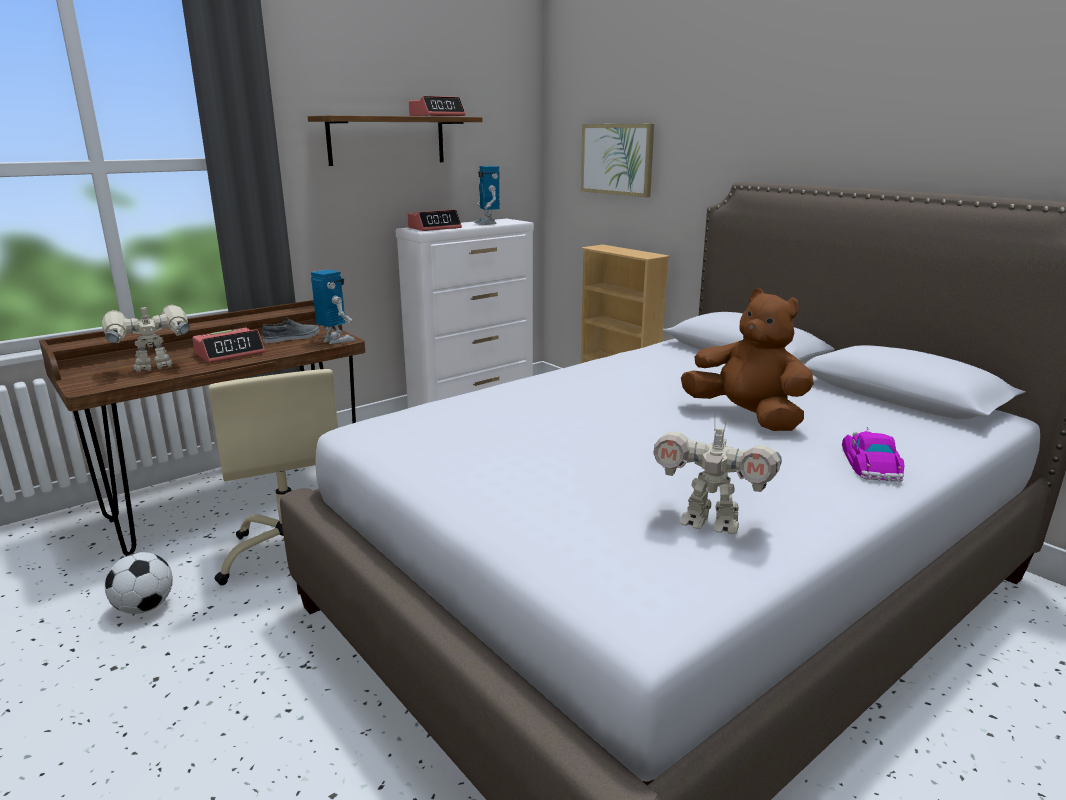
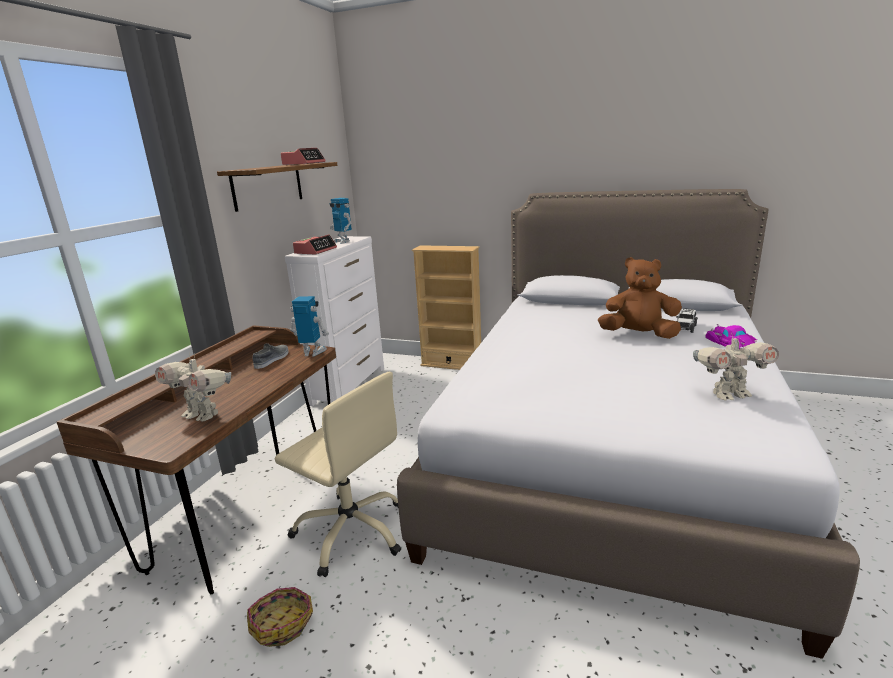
camera: 30 degrees left, 0 degrees up
(144, 607) = (283, 623): football -> basket
(154, 369) = (202, 415): toy robot -> toy robot turned 90 degrees counterclockwise
(230, 353) = (245, 384): alarm clock -> none
(617, 159) = (424, 185): picture -> none
(841, 426) = (685, 327): none -> toy car

